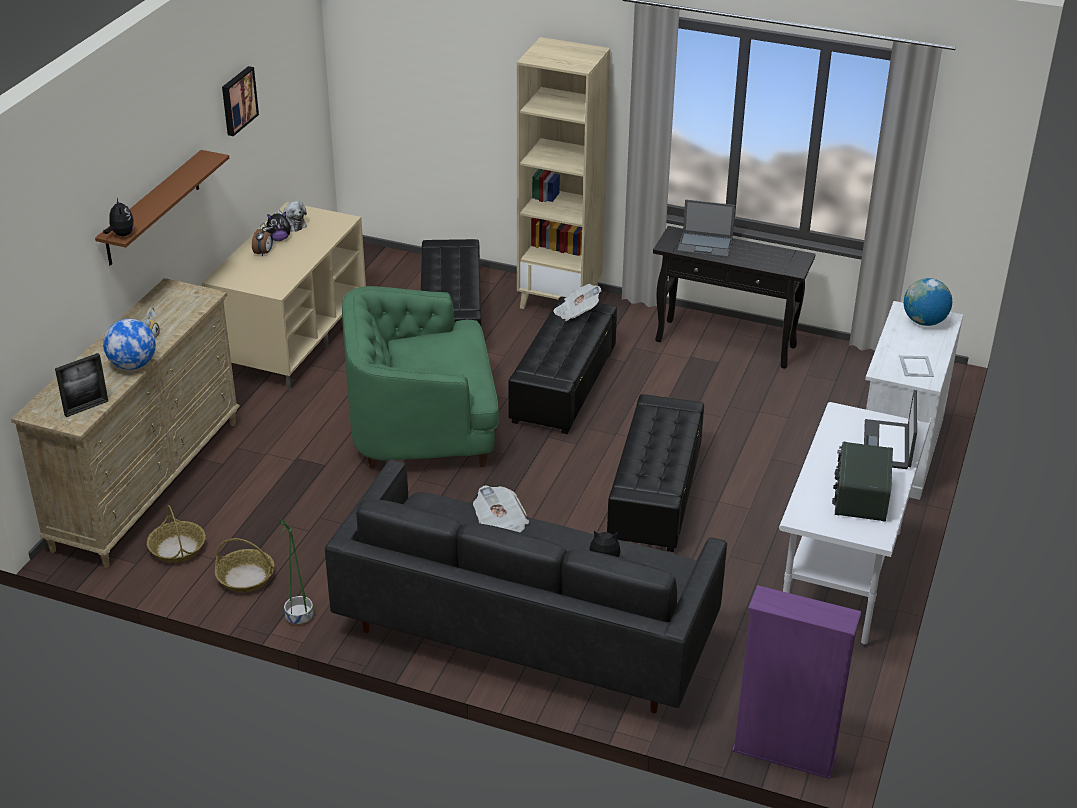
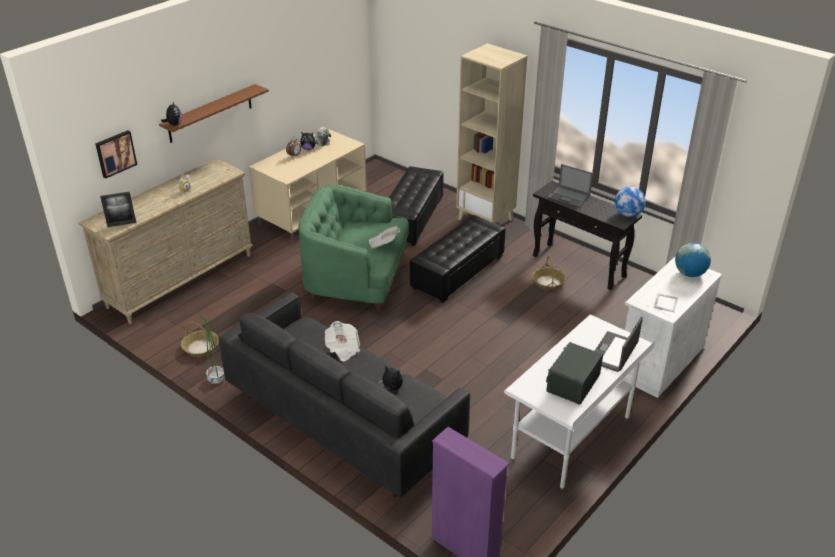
camera: 20 degrees right, 0 degrees up
(133, 365) = (164, 204): globe -> globe (628, 214)
(177, 548) = (174, 322): basket -> basket (548, 282)
(237, 100) = (290, 58): picture -> picture (115, 153)
(576, 313) = (477, 226): newspaper -> newspaper (383, 244)
(656, 494) = (477, 353): black ottoman -> none

